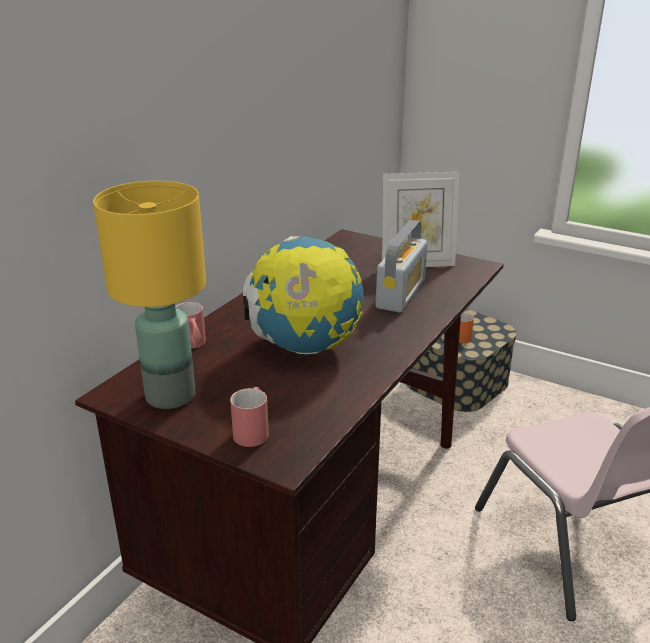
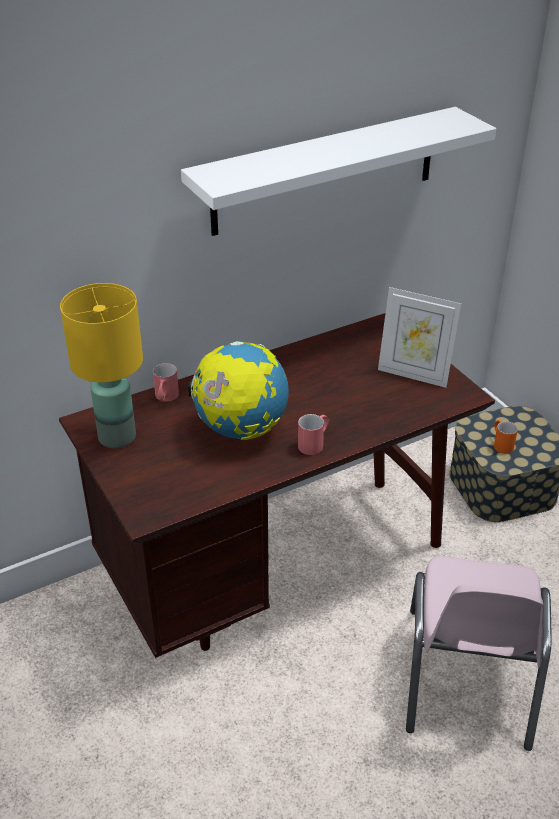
camera: 30 degrees right, 10 degrees up
(253, 430) = (145, 485): red mug -> red mug (314, 443)
(289, 67) = (325, 171): none -> white shelf
(401, 293) = (366, 402): radio -> none

